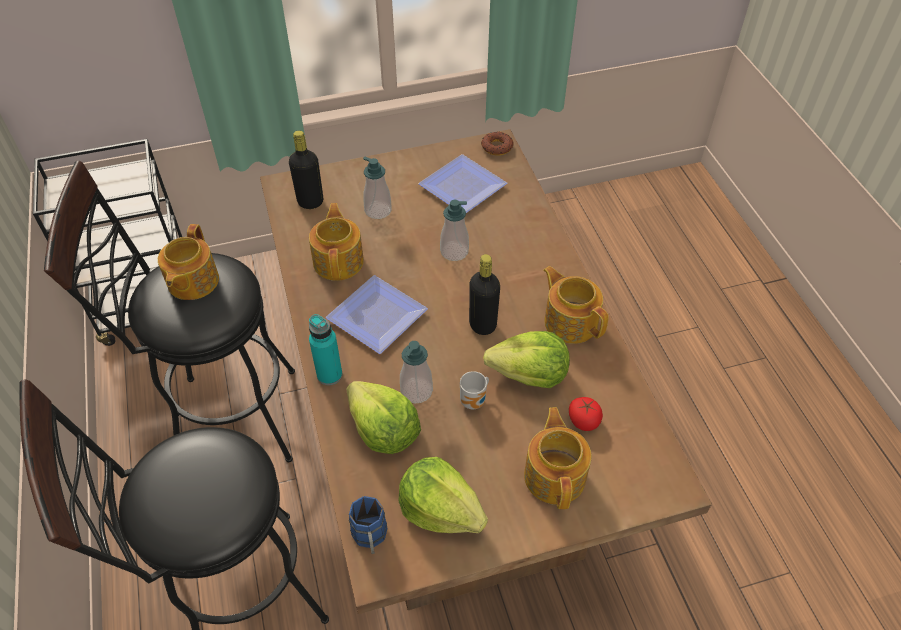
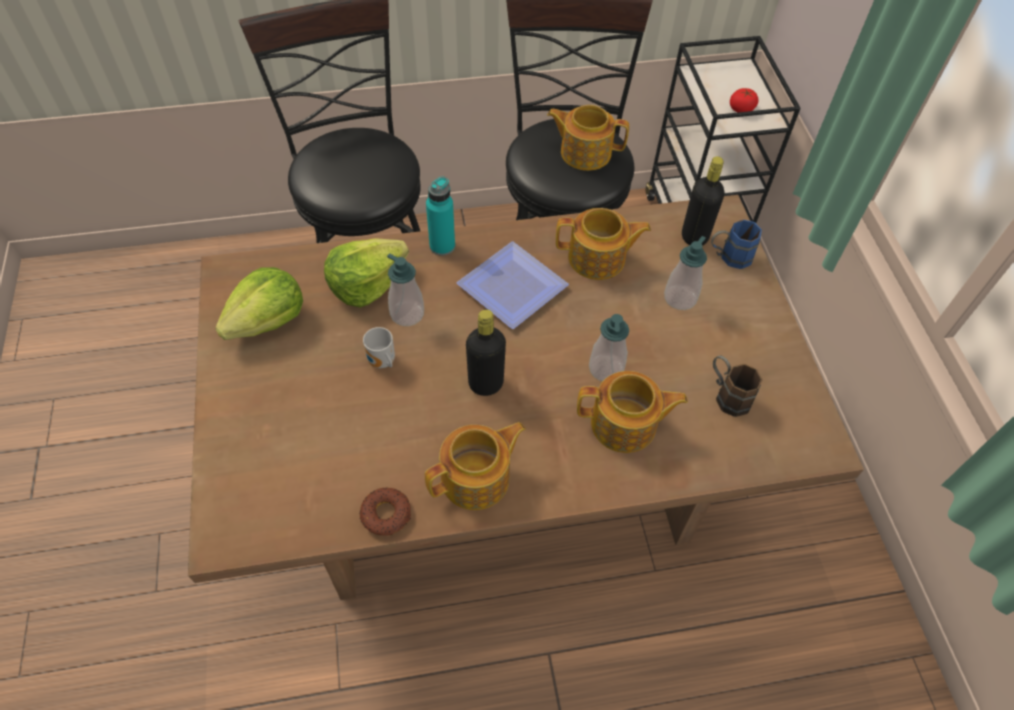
camera: 95 degrees right, 5 degrees up
(370, 539) = (256, 268): blue mug -> blue mug (729, 257)
(466, 187) = (727, 395): plate -> brown mug
(497, 147) = (817, 444): donut -> donut (386, 514)
(529, 374) = (405, 420): lettuce -> none
(555, 475) = (273, 423): teapot -> teapot (625, 425)
(584, 420) = (331, 464): tomato -> tomato (741, 109)

